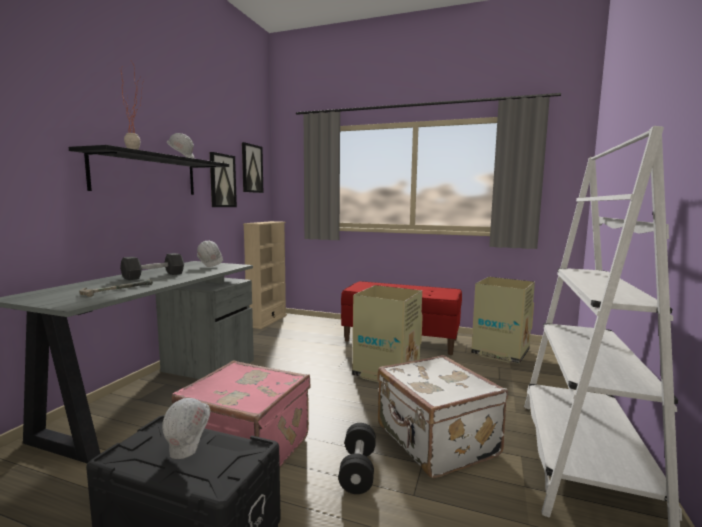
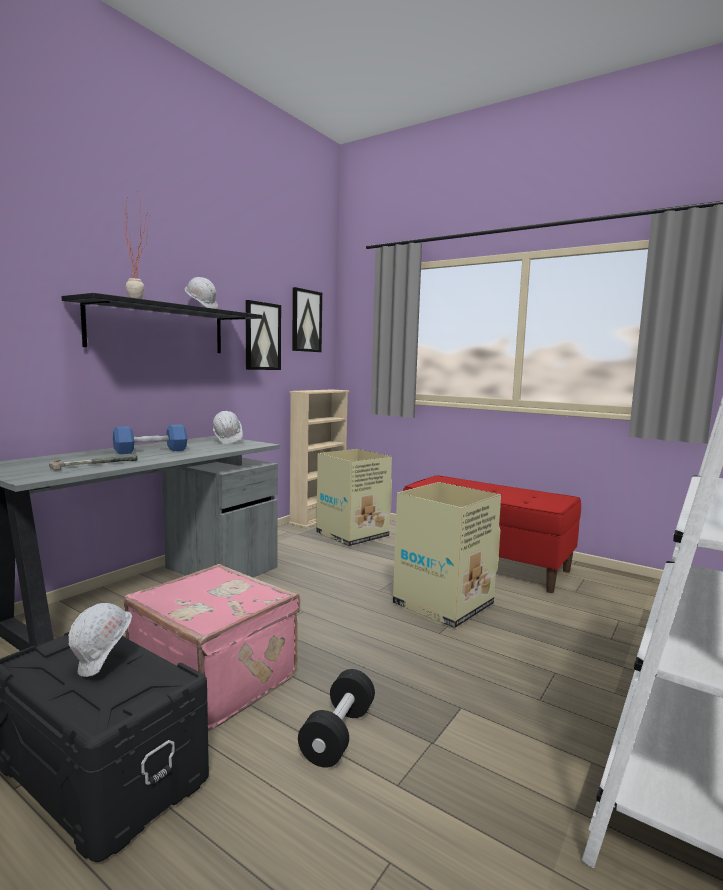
camera: 15 degrees right, 0 degrees up
(154, 276) = (151, 451): black dumbbell -> blue dumbbell
(435, 441) = (466, 715): white suitcase -> none
(500, 352) = (632, 598): cardboard box -> cardboard box (351, 535)

